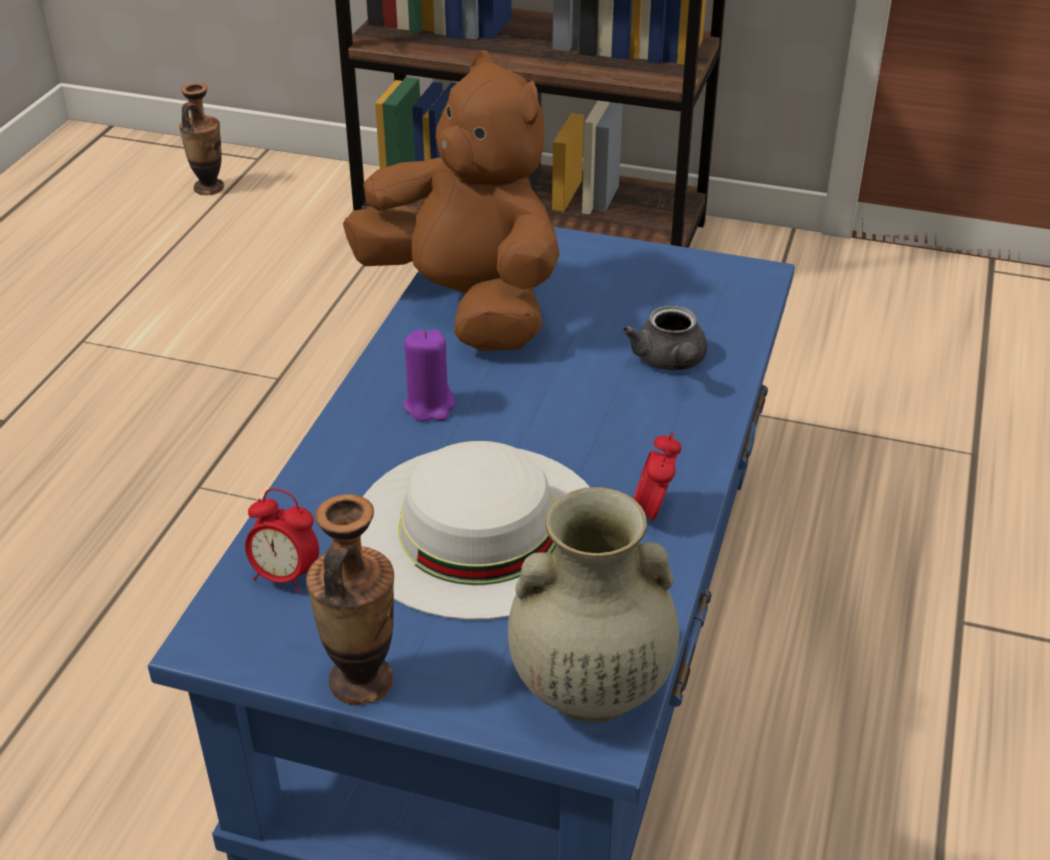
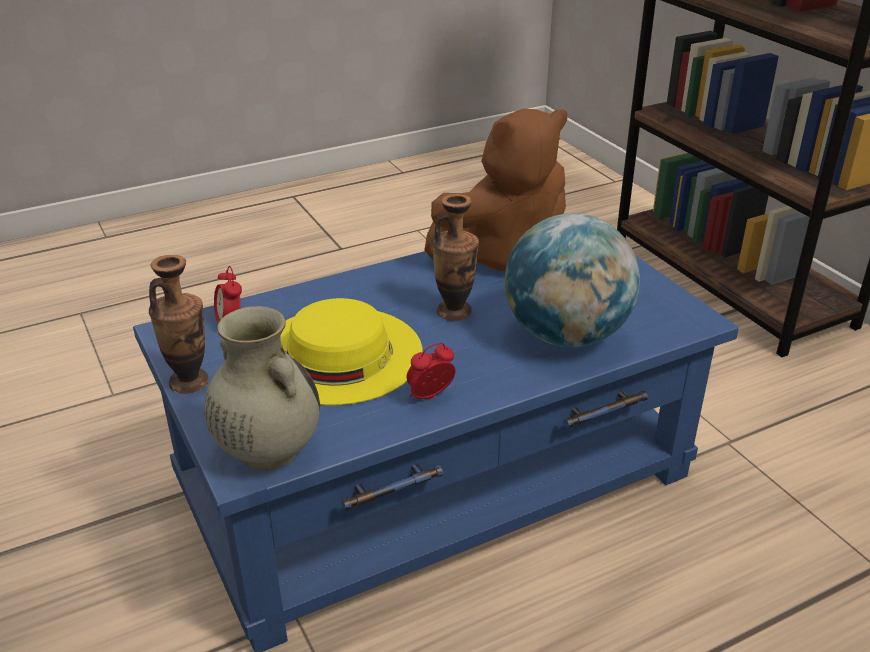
camera: 45 degrees right, 5 degrees down
(209, 188) = (569, 186): vase -> vase (454, 311)
(429, 406) = (406, 291): purple candle -> none
(466, 304) = (502, 256): brown plush toy -> brown plush toy turned 60 degrees clockwise
(479, 527) = (339, 353): white hat -> yellow hat
(670, 362) = (566, 336): grey teapot -> globe

